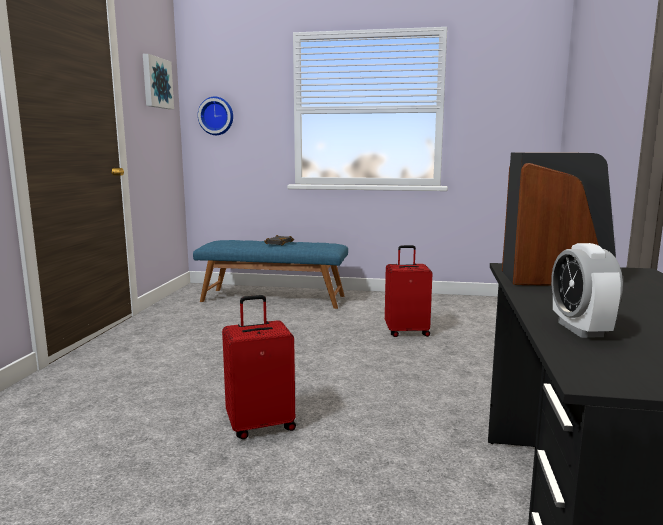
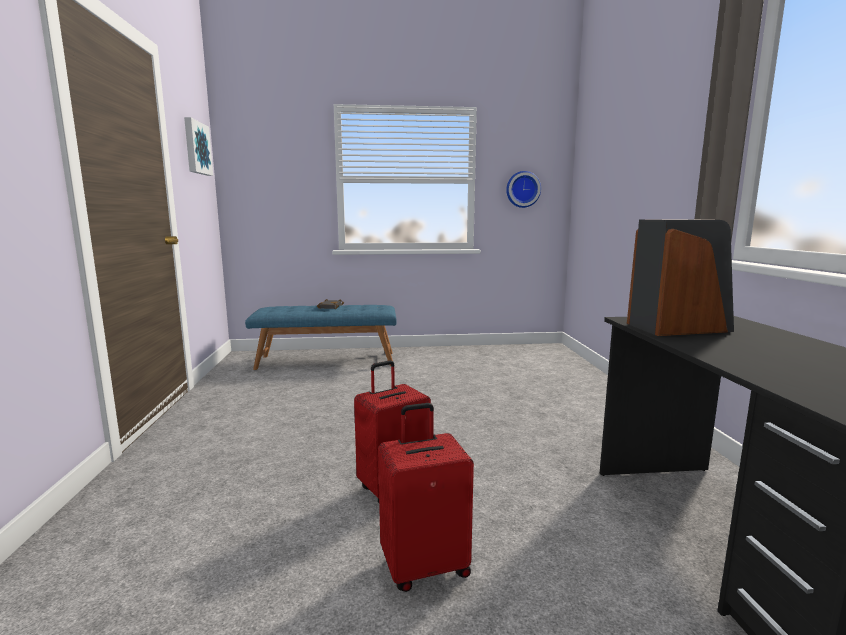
camera: 15 degrees left, 0 degrees up
(216, 116) = (256, 183): wall clock -> wall clock (522, 189)
(407, 332) = (469, 382): red suitcase -> red suitcase (425, 566)
(580, 329) = (774, 372): alarm clock -> none

